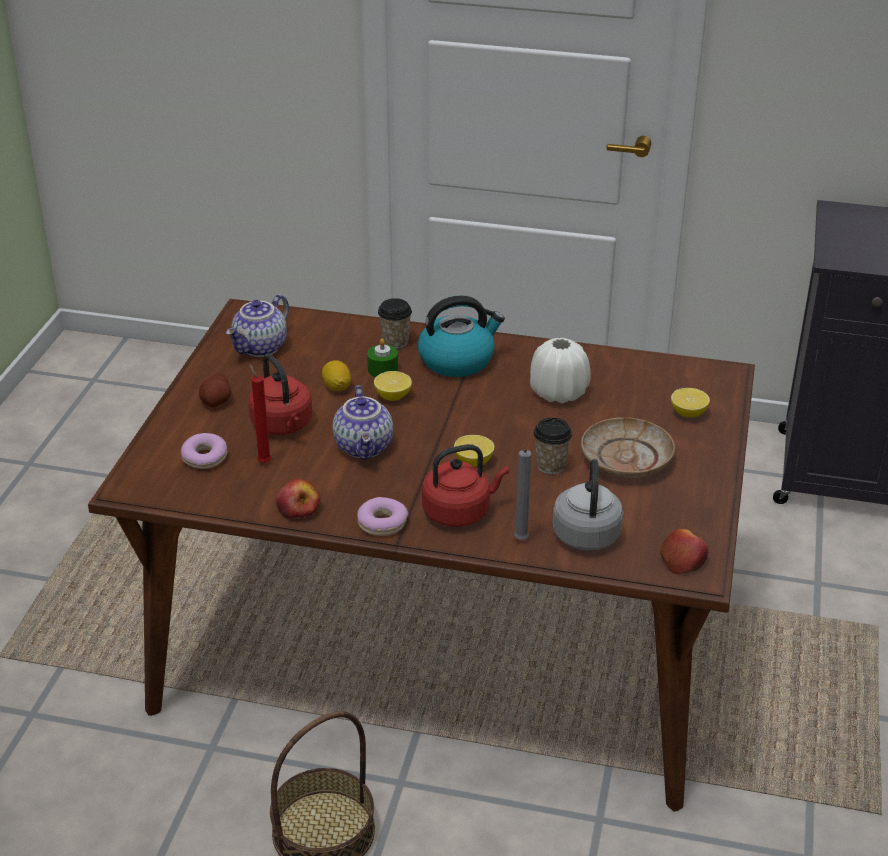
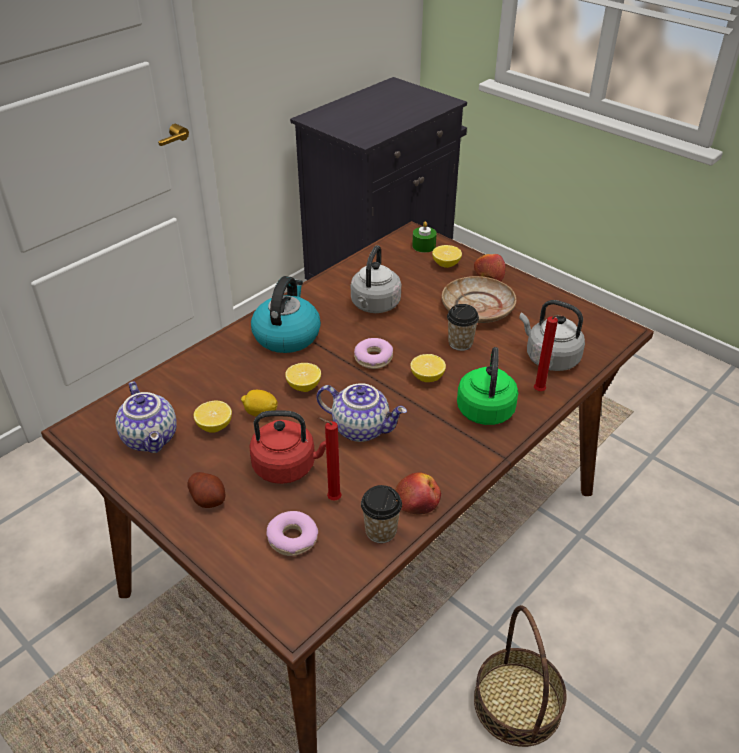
camera: 60 degrees left, 5 degrees up
(300, 371) = (214, 426): none -> lemon
(382, 369) = (260, 378): green candle -> green candle (424, 246)
(382, 523) = (473, 456): donut -> donut (373, 358)
(395, 342) = (228, 357): cup -> cup (381, 531)
(460, 512) = (485, 408): red kettle -> green kettle
(520, 541) = (540, 392): grey candle -> red candle
(558, 392) = (374, 306): white vase -> grey kettle
(682, 559) = (602, 329): apple -> apple (488, 274)

